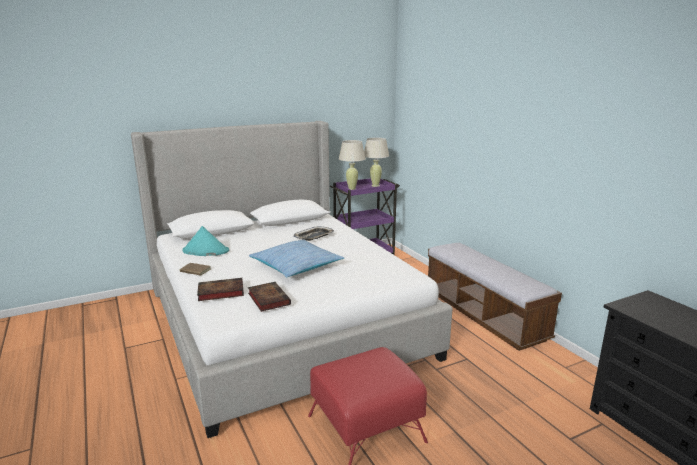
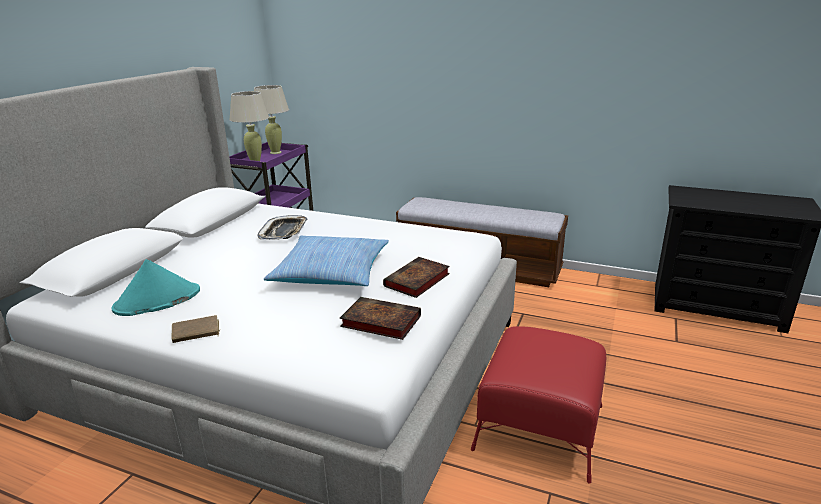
camera: 40 degrees left, 5 degrees up
(219, 292) = (299, 342): book -> book (416, 281)

